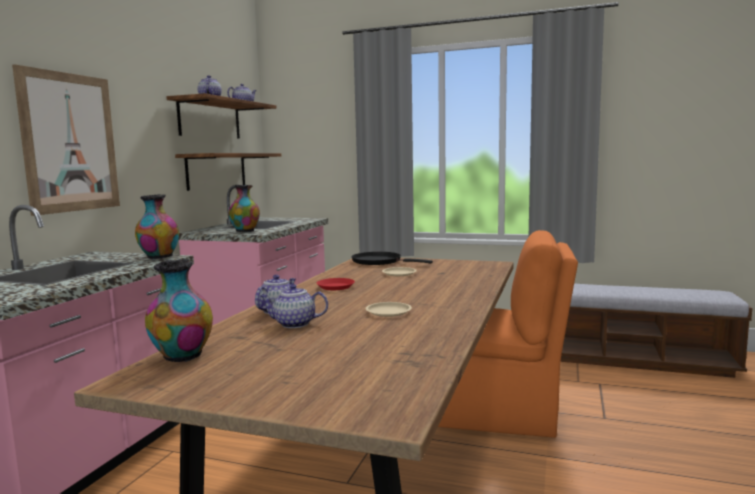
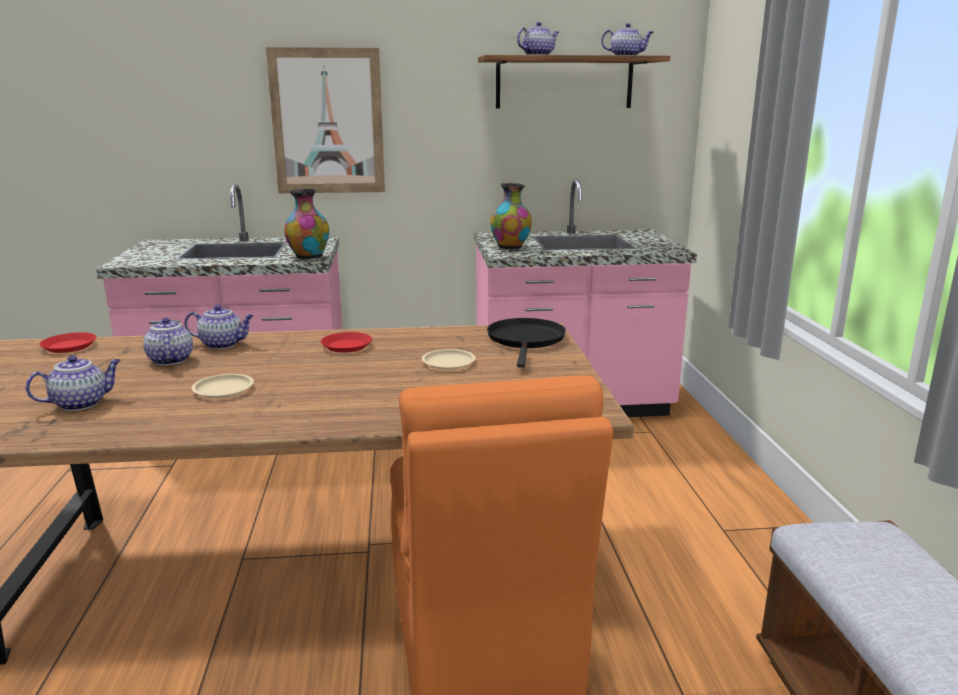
camera: 65 degrees right, 10 degrees up
(182, 357) = (69, 346): vase -> red plate
(216, 171) = (568, 156): shelf -> none
(371, 346) = (81, 403): none -> teapot

